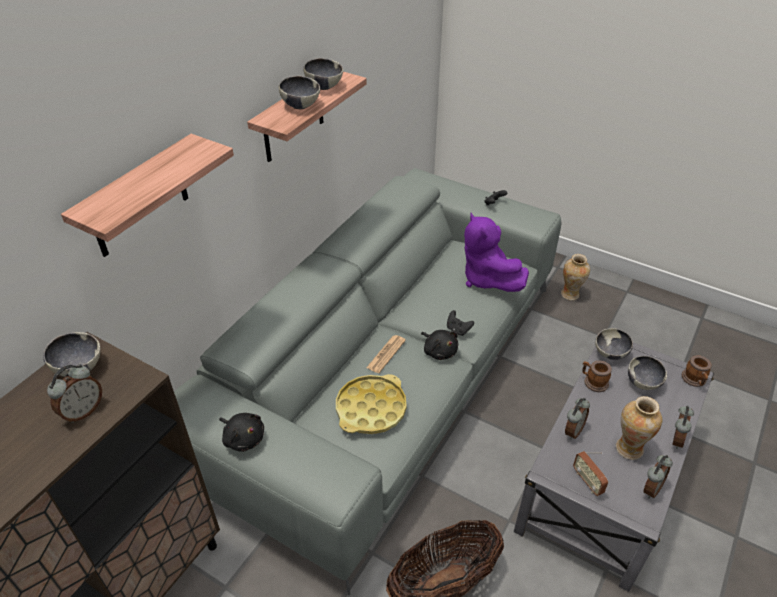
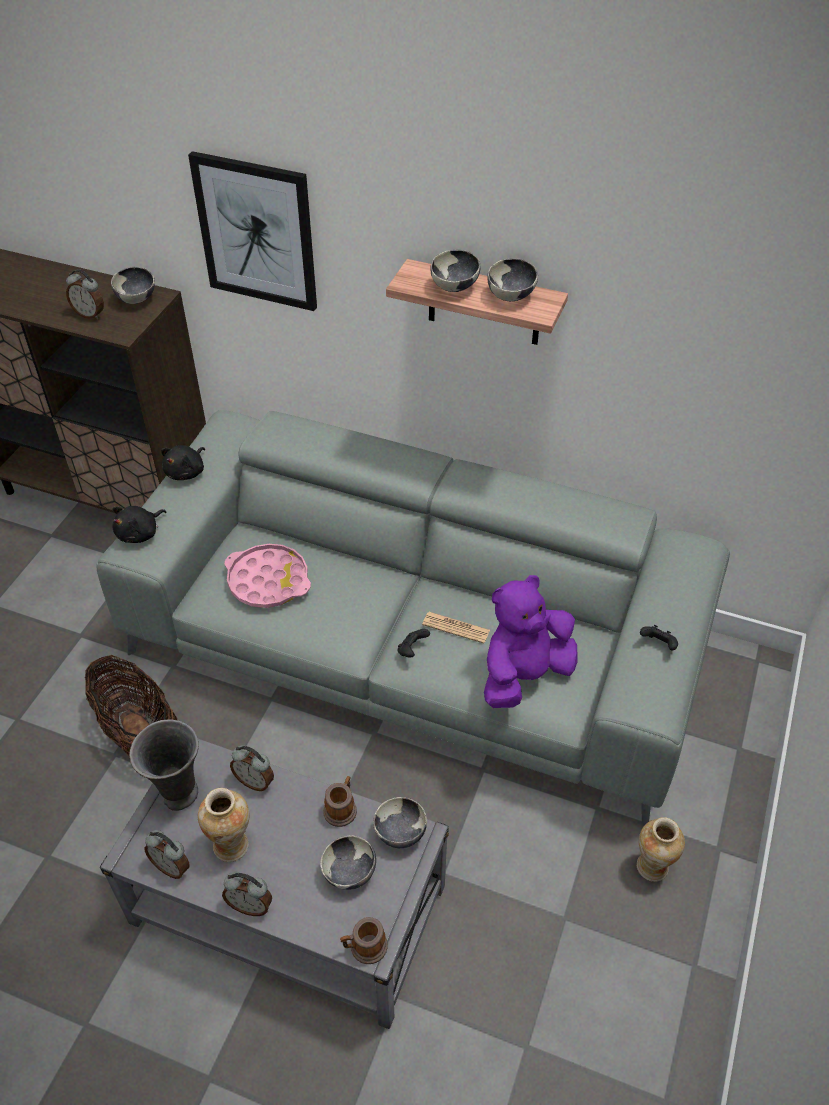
camera: 80 degrees right, 5 degrees up
(139, 198) = (257, 232): shelf -> picture
(371, 409) = (268, 581): yellow tray -> pink tray
(386, 354) = (354, 583): newspaper -> newspaper (456, 628)
(439, 351) = (374, 637): black plush toy -> black plush toy (140, 533)
(587, 481) = (179, 795): radio -> grey vase

